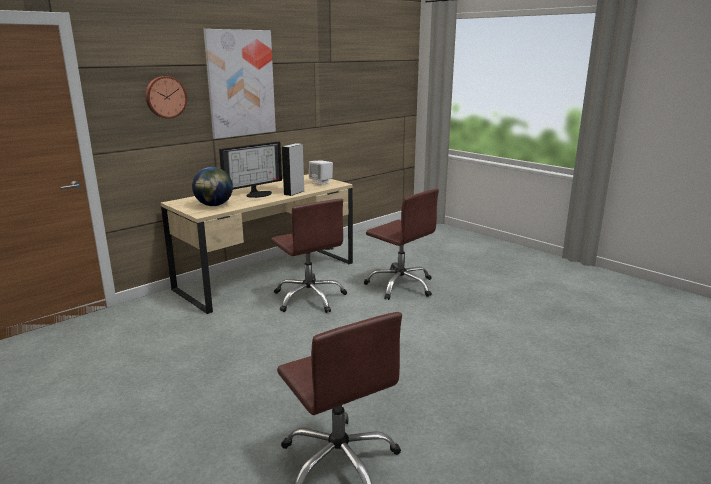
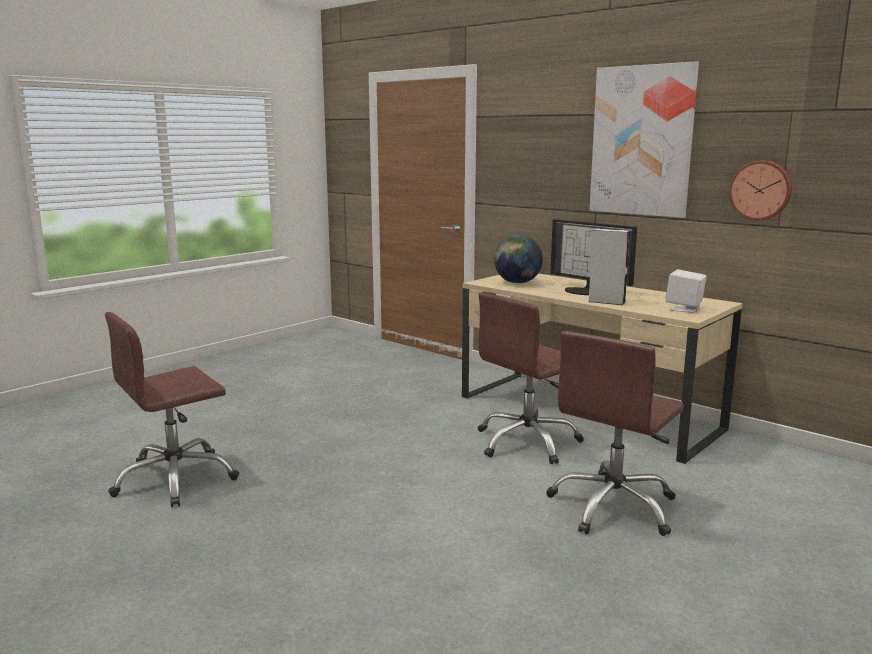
camera: 85 degrees right, 5 degrees down
(165, 97) = (545, 151): wall clock -> wall clock (760, 190)

